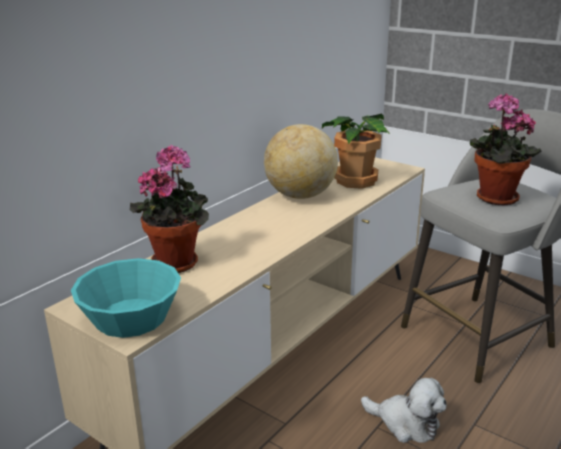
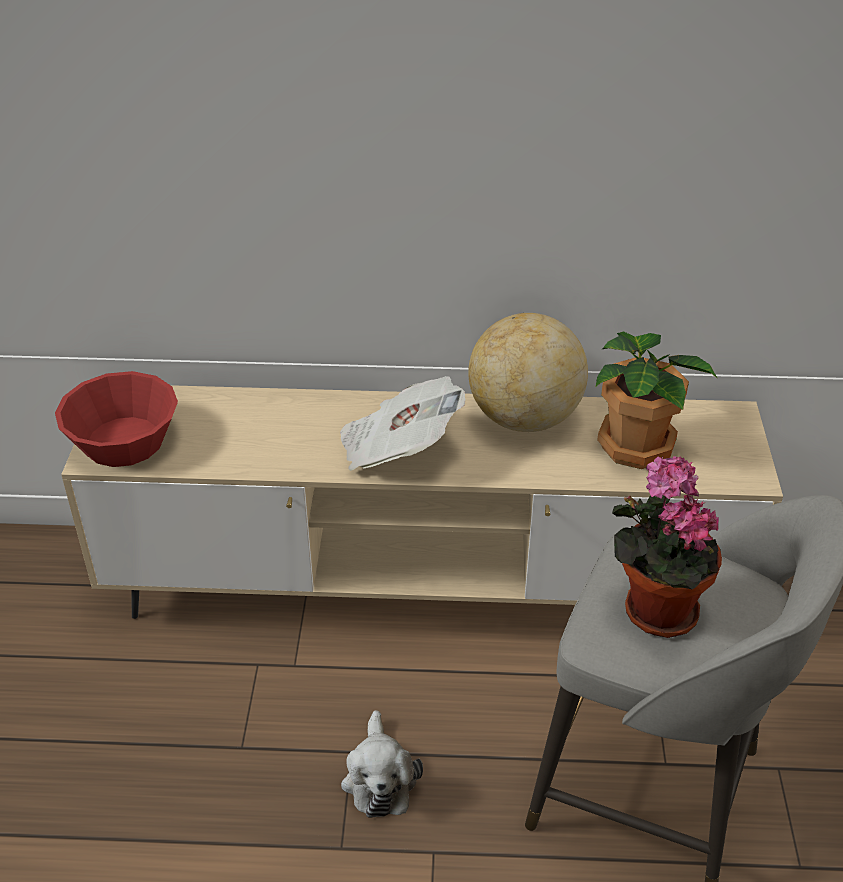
camera: 55 degrees right, 15 degrees up
(131, 316) = (124, 441): turquoise bowl -> red bowl
(177, 261) = (254, 411): potted plant -> none
(279, 231) = (398, 449): none -> newspaper

